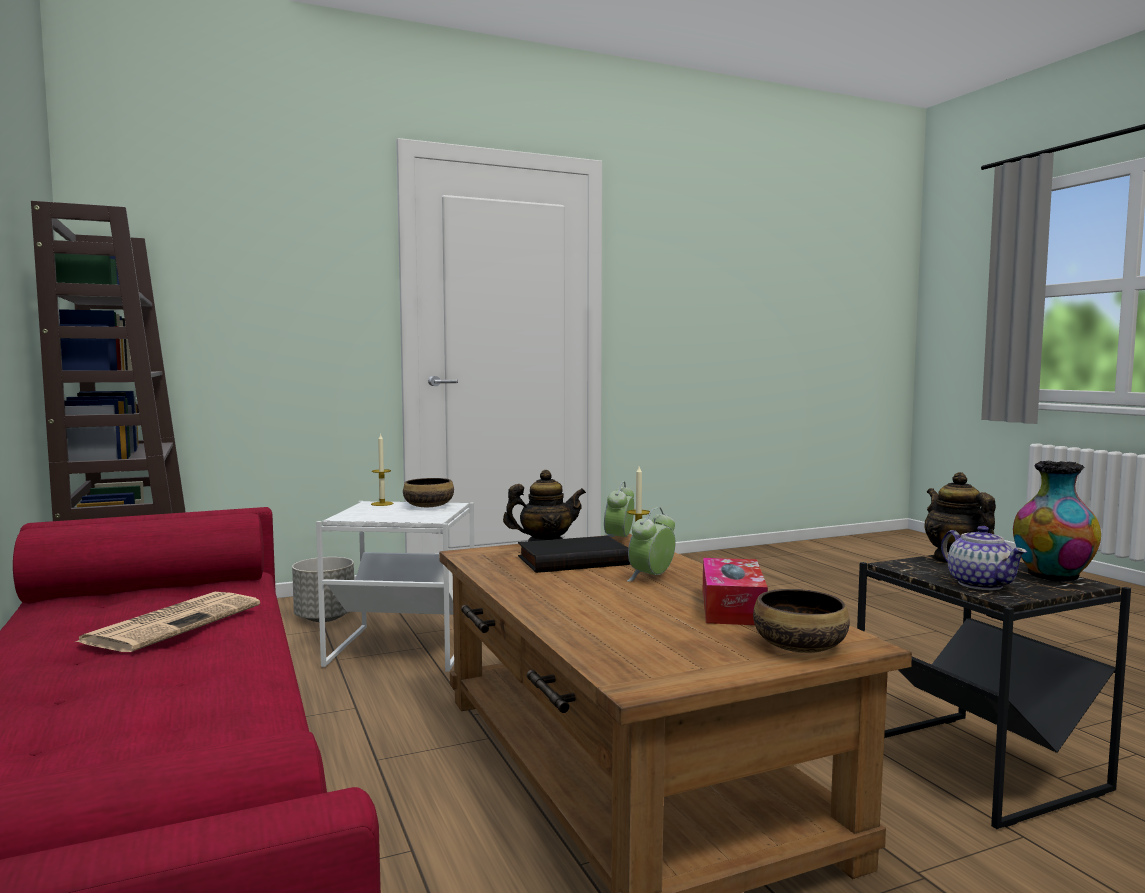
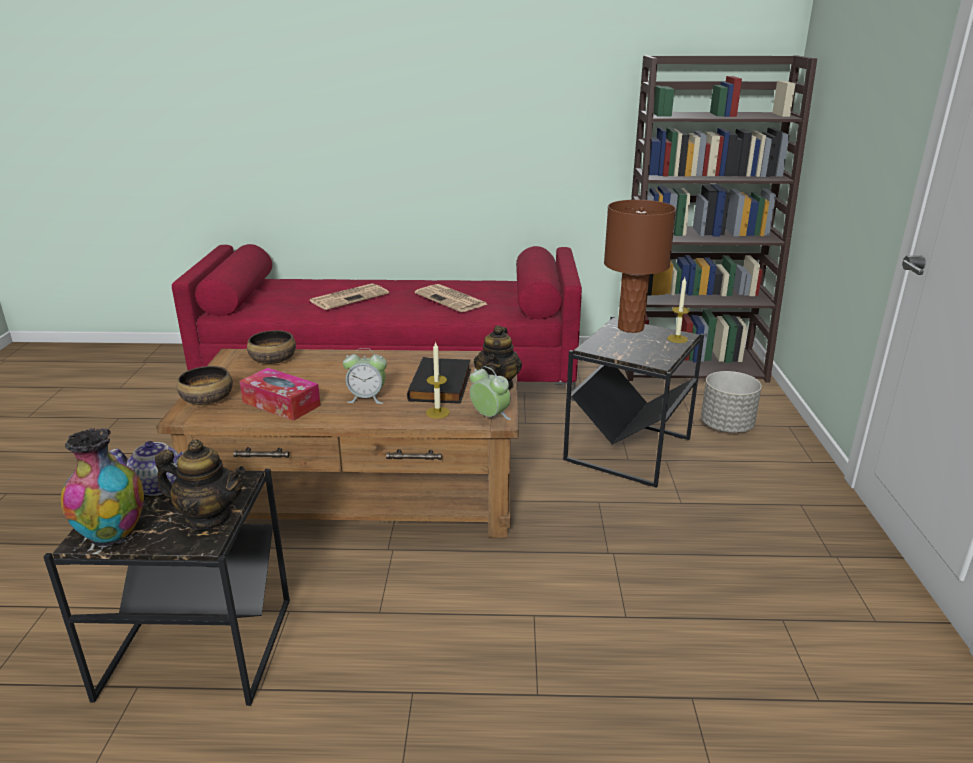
camera: 115 degrees right, 20 degrees up
(148, 710) = (349, 297): none -> newspaper
(358, 514) = (631, 328): none -> brown table lamp
(401, 648) = (629, 449): white side table -> black side table
(429, 506) = (654, 353): bowl -> bowl (272, 360)
(651, 578) = (367, 398): alarm clock -> alarm clock turned 120 degrees clockwise

